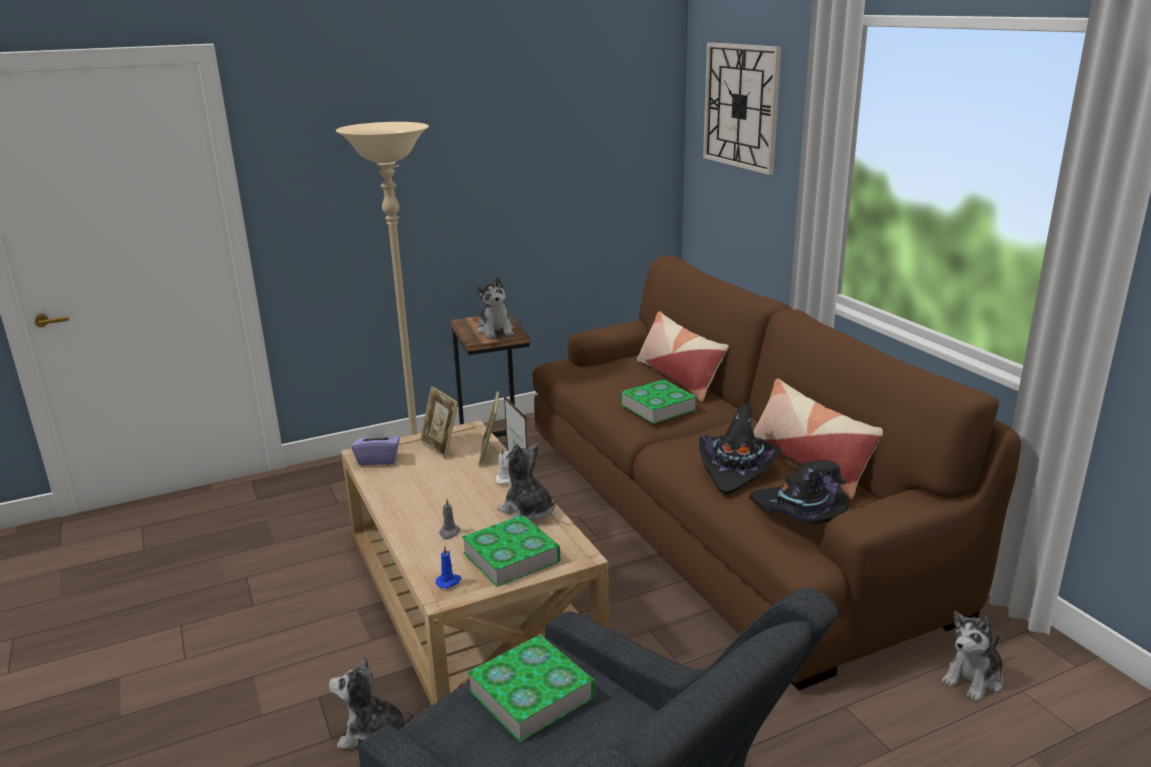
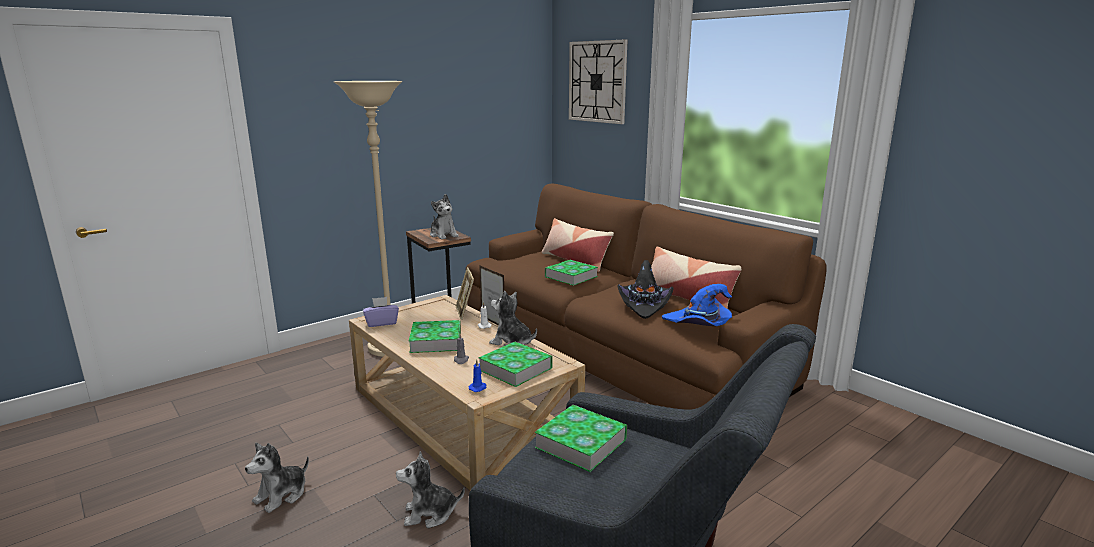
camera: 15 degrees left, 5 degrees down
(431, 498) = (436, 341): none -> book
(440, 447) = (425, 311): picture frame -> none
(799, 513) = (698, 324): black hat -> blue hat
(973, 678) = (816, 421): plush toy -> plush toy (281, 495)

